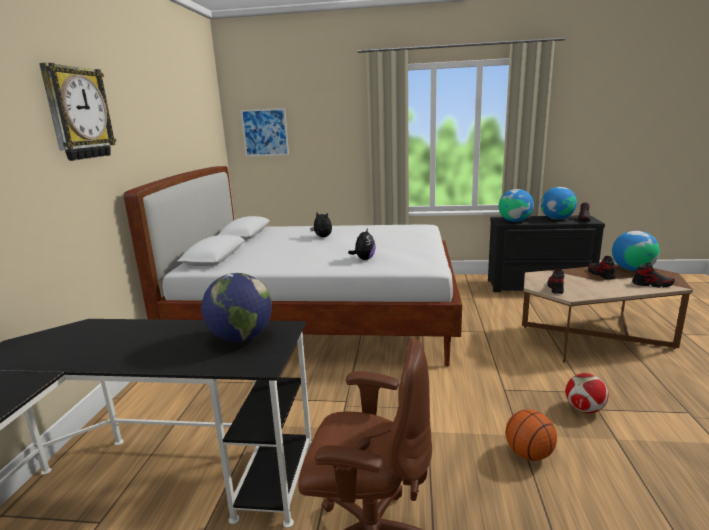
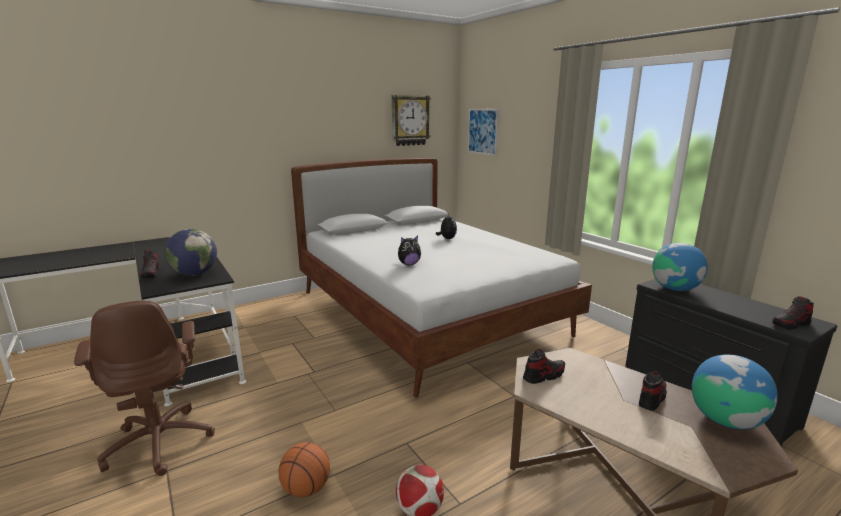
camera: 50 degrees right, 0 degrees up
(78, 113) = (260, 111): wall clock -> wall clock (410, 120)
(557, 219) = (750, 307): globe -> none
(652, 284) = (682, 447): shoe -> shoe (151, 274)

